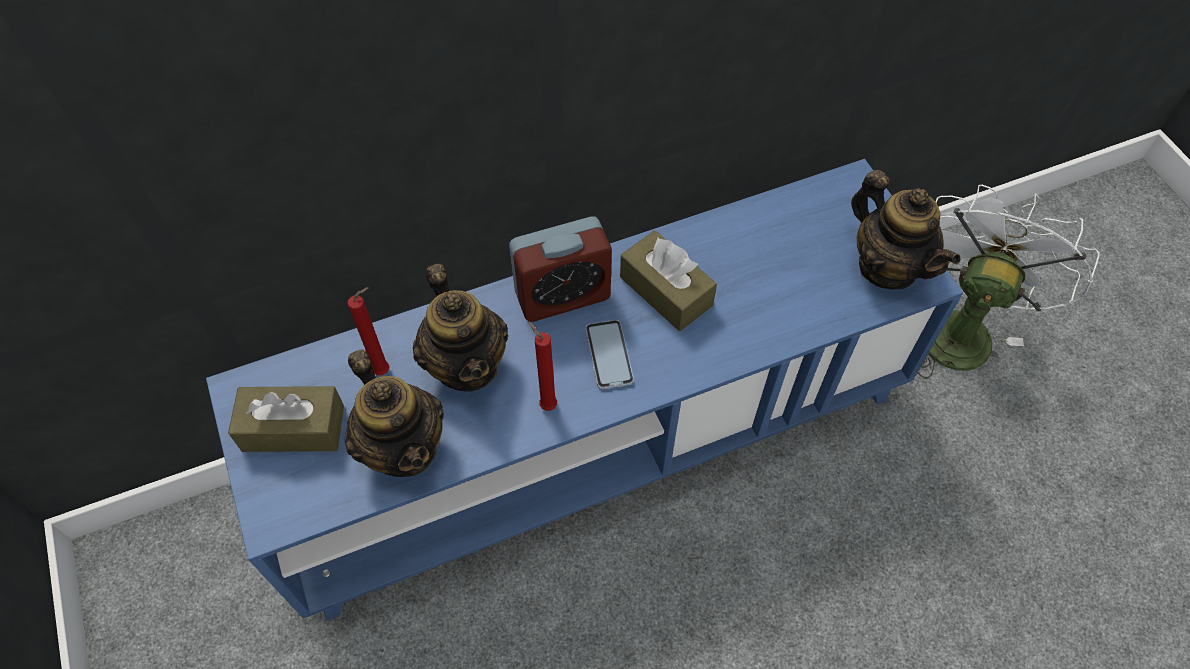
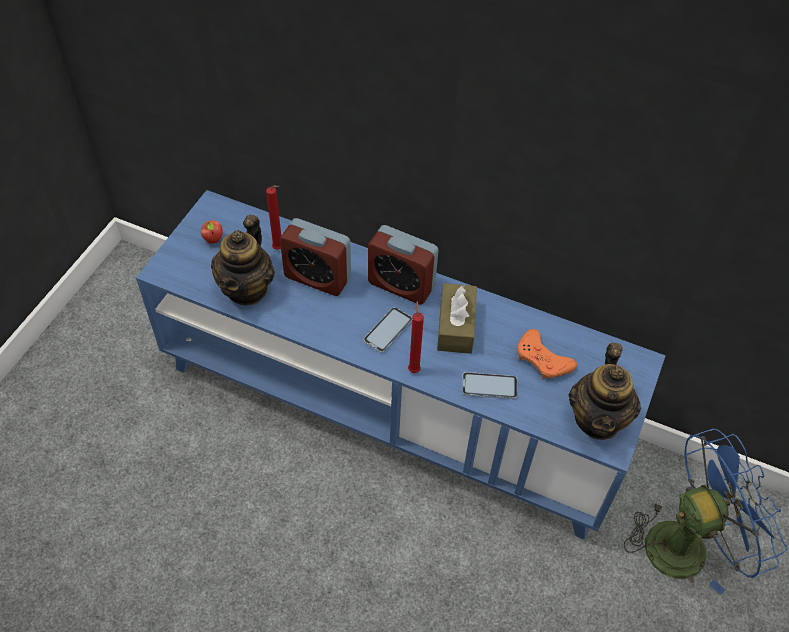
camera: 45 degrees right, 5 degrees down
(293, 428) = (214, 240): brown tissue box -> apple
(467, 364) = (317, 277): teapot -> alarm clock
(546, 404) = (330, 326): red candle -> red candle (414, 369)
(767, 322) = (489, 386): none -> phone
(778, 253) = (543, 359): none -> orange game controller
(956, 326) = (687, 543): white fan -> blue fan

